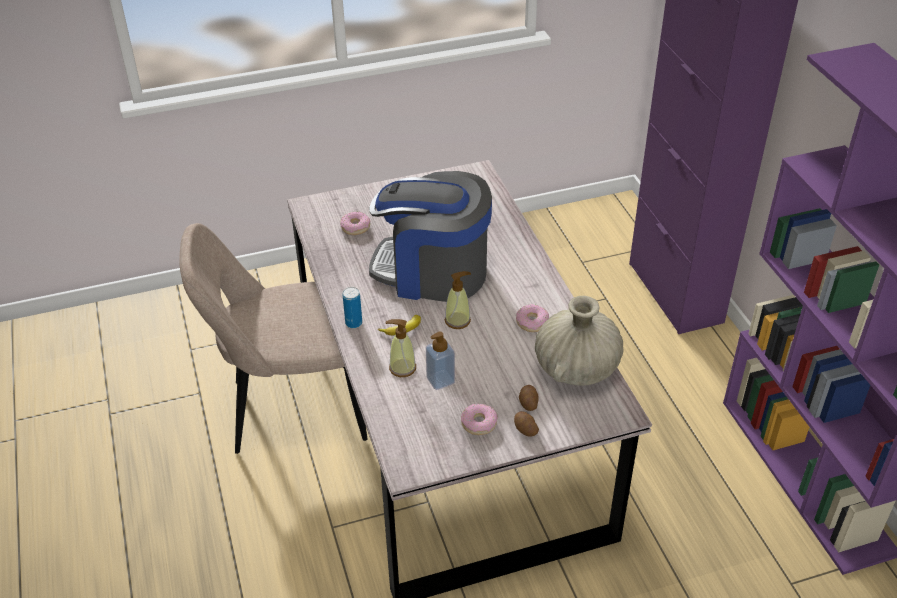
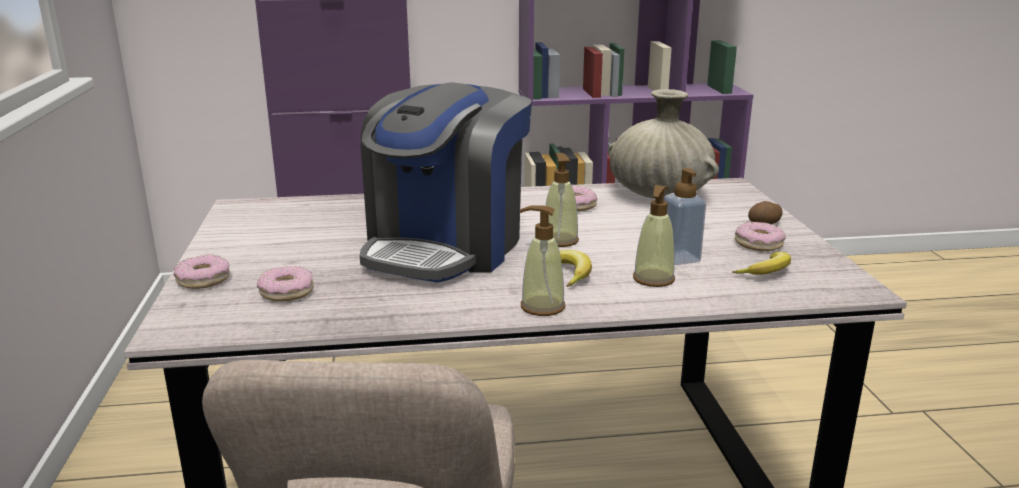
camera: 80 degrees left, 20 degrees down
(353, 323) = (542, 307): can -> soap dispenser
(365, 195) = (203, 280): none -> donut
(426, 424) = (767, 272): none -> banana
(528, 403) = (719, 219): potato -> none

